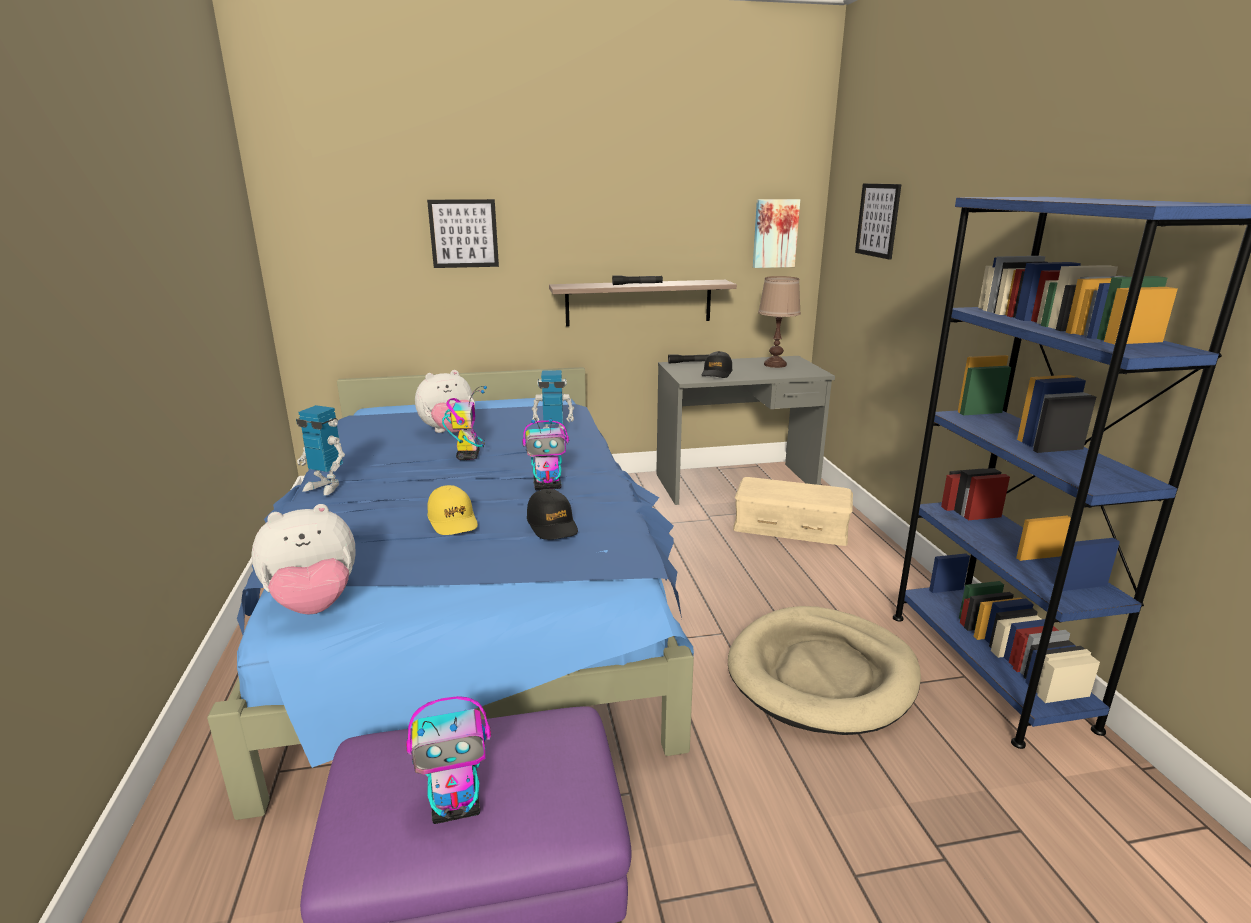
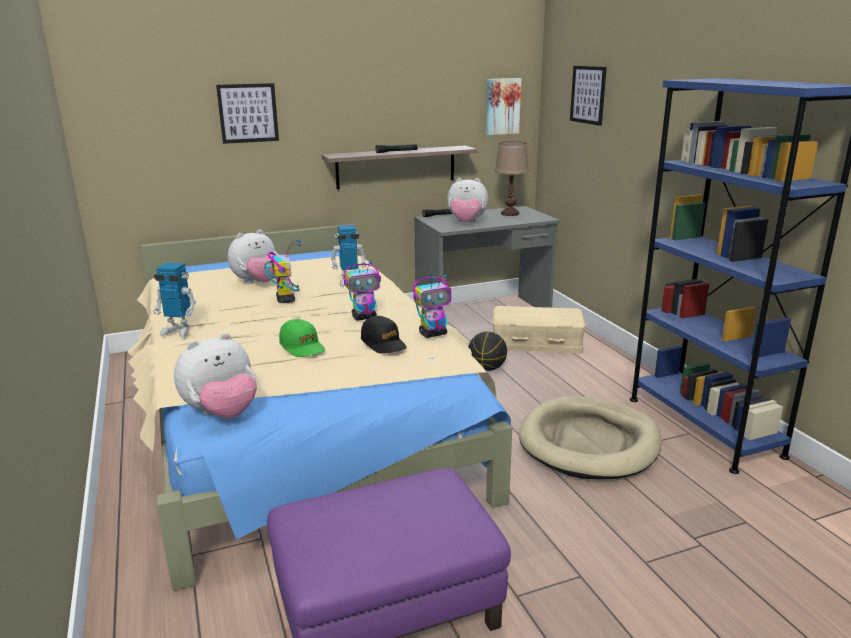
camera: 10 degrees left, 0 degrees up
(453, 520) = (302, 347): yellow cap -> green cap
(457, 807) = (385, 533): toy robot -> toy robot (433, 334)
(475, 591) = (297, 412): blue bed -> beige bed
(717, 373) = (466, 222): black cap -> plush toy
(719, 555) = (487, 368): none -> basketball

